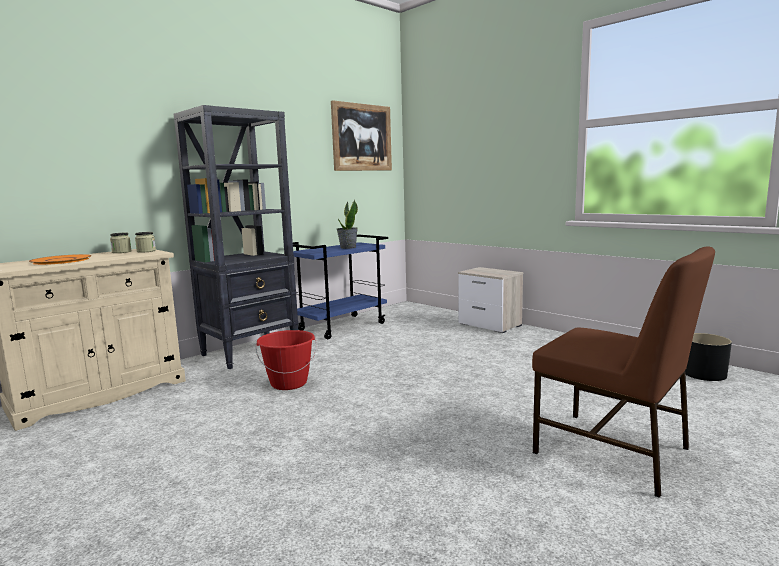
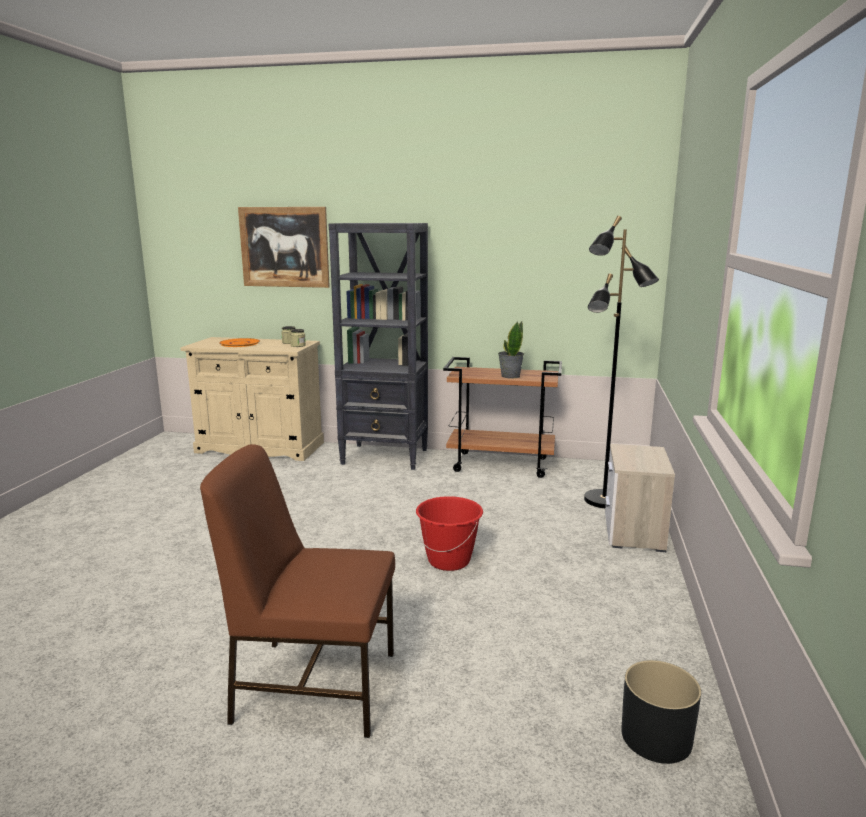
camera: 55 degrees right, 5 degrees up
(289, 383) = (334, 493): red bucket -> red bucket (449, 560)
(342, 326) = (502, 464): blue cart -> brown cart
(362, 137) = (588, 237): picture -> picture (284, 247)
(441, 320) = (604, 501): none -> black floor lamp
(613, 452) = (313, 685): brown chair -> brown chair turned 90 degrees clockwise

